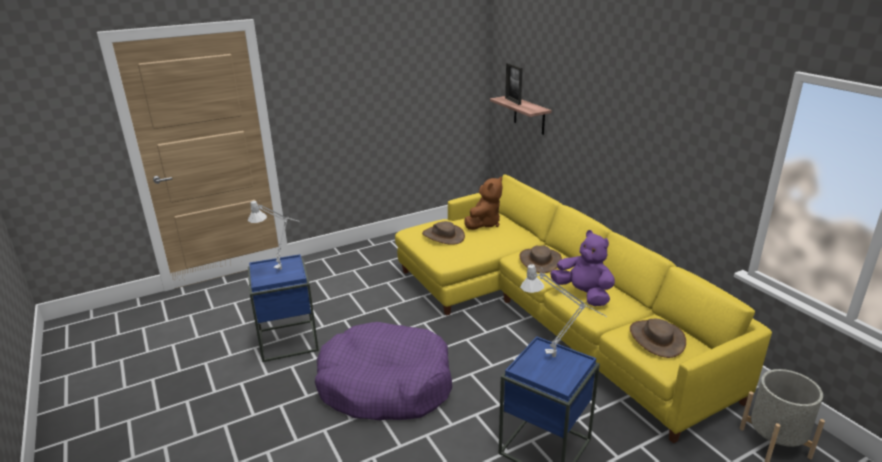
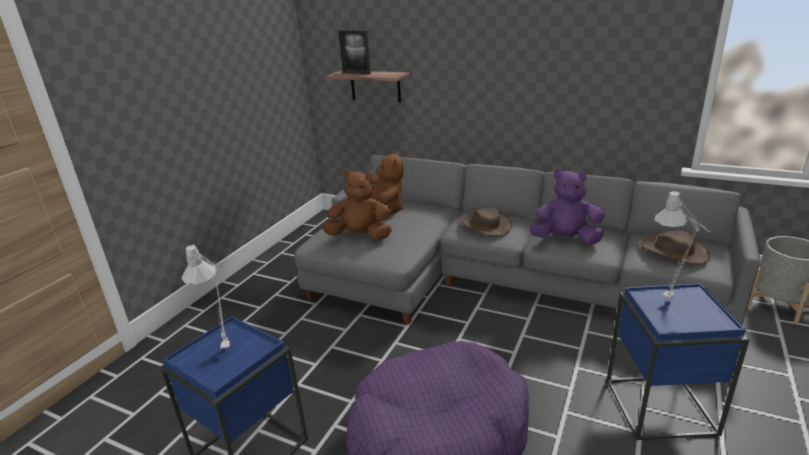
camera: 35 degrees left, 0 degrees up
(443, 236) = (360, 236): brown hat -> brown plush toy
(546, 311) = (493, 279): yellow sofa -> grey sofa

